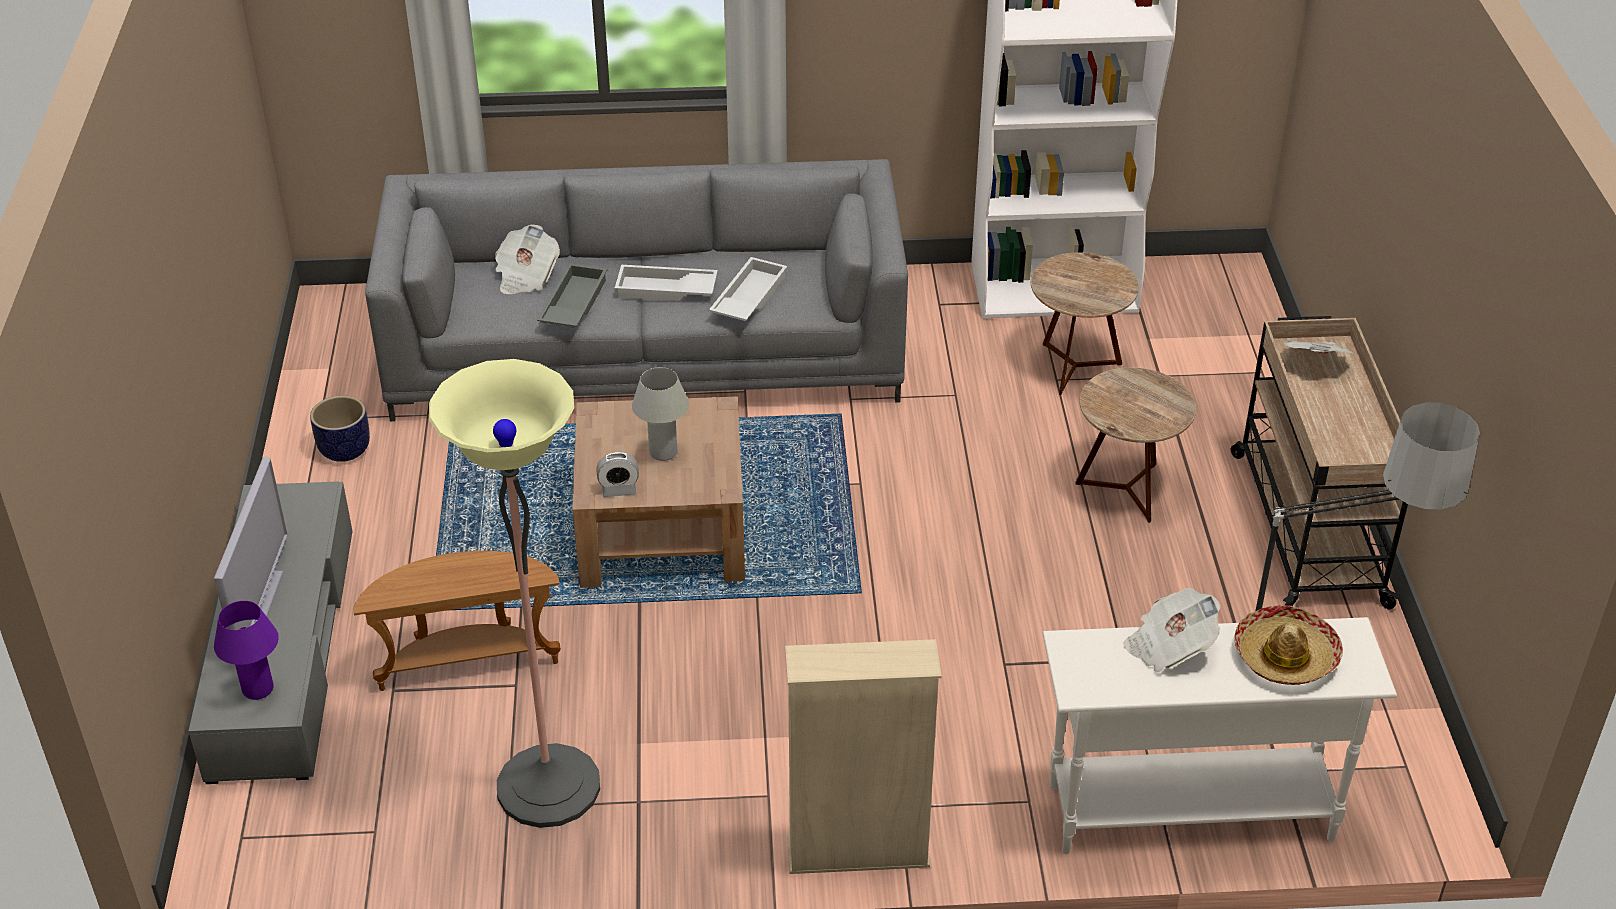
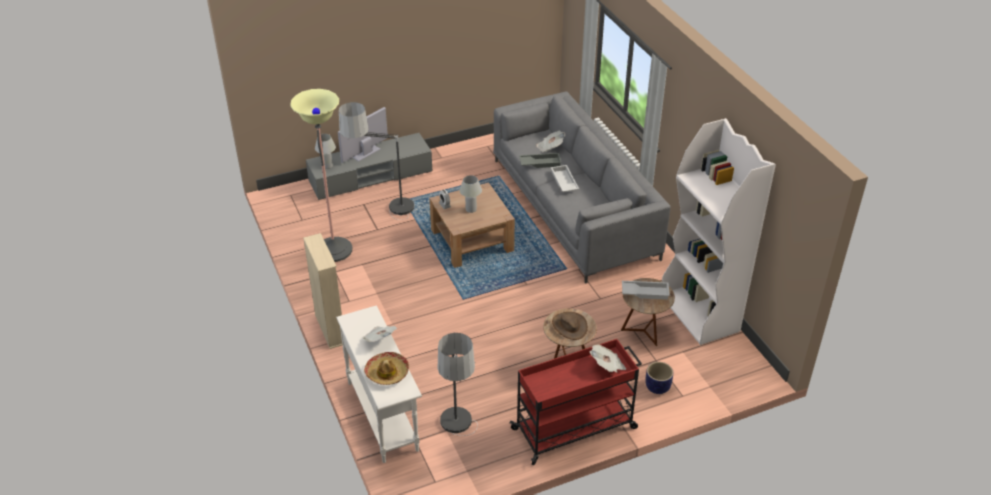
camera: 70 degrees right, 0 degrees up
(257, 600) = (366, 153): television -> television turned 150 degrees clockwise
(258, 689) = (327, 166): purple table lamp -> white table lamp
(345, 450) = (474, 156): planter -> planter (657, 387)
(467, 660) = (384, 215): brown side table -> floor lamp
(748, 297) = (572, 203): white tray -> white tray (645, 292)
(1137, 403) = (569, 326): none -> brown hat
(1307, 526) = (575, 428): beige cart -> red cart

